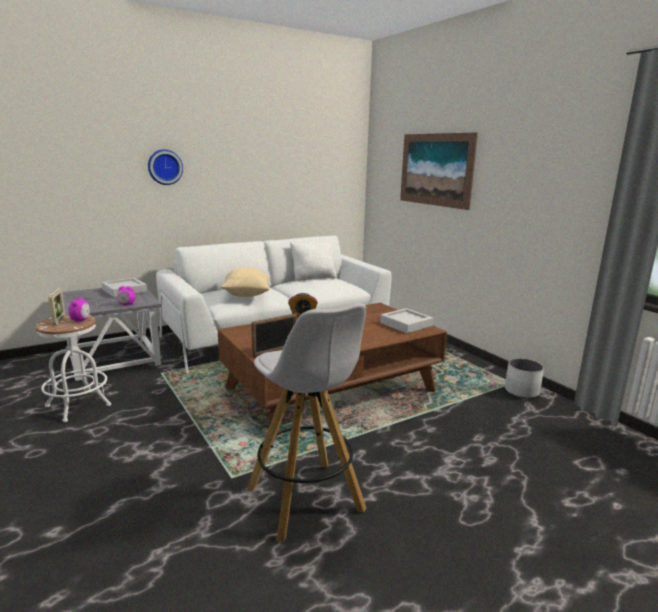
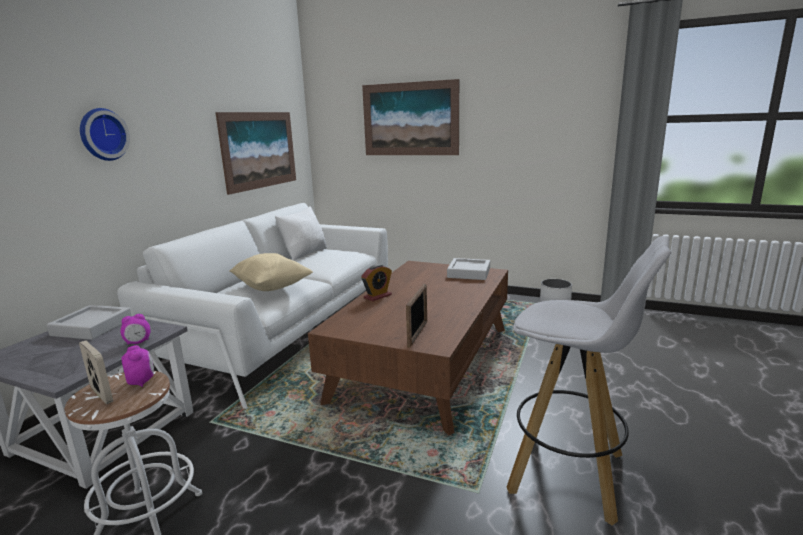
camera: 35 degrees left, 0 degrees up
(304, 186) = (259, 150): none -> picture

